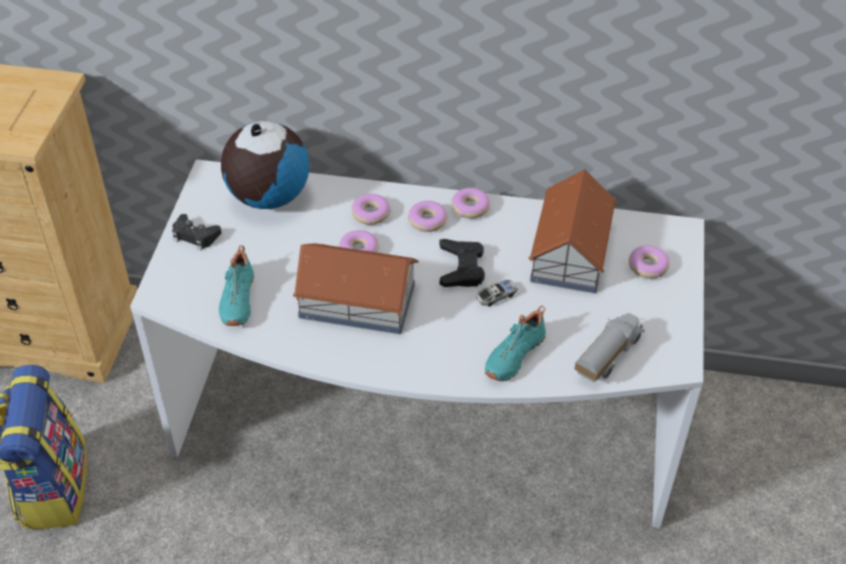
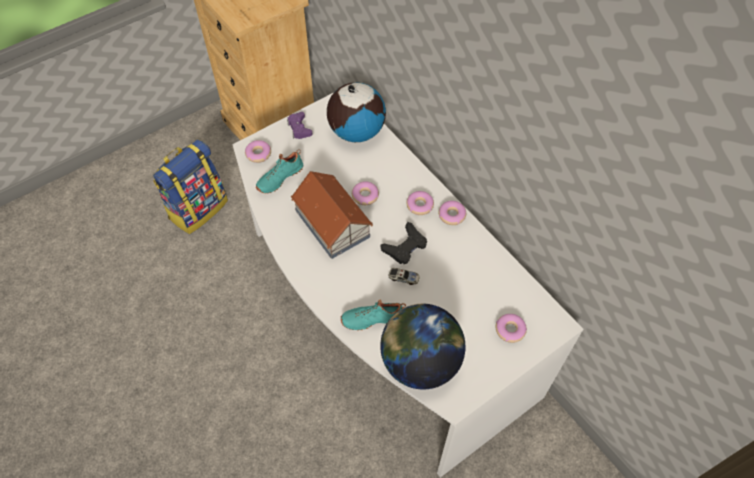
camera: 45 degrees right, 10 degrees up
(195, 236) = (299, 128): black game controller -> purple game controller
(371, 214) = (395, 179): donut -> donut (258, 154)
(569, 252) = (474, 285): toy house -> none
(606, 356) = (420, 362): toy truck -> globe

